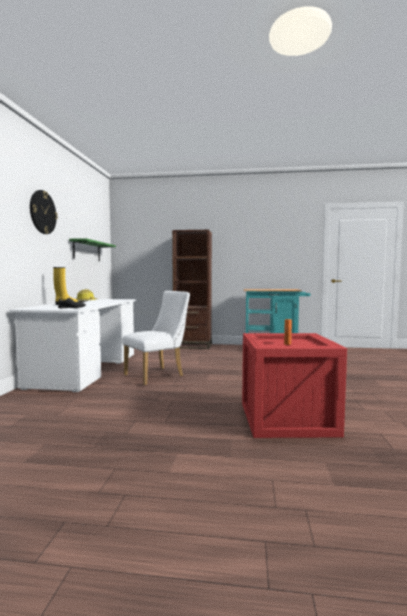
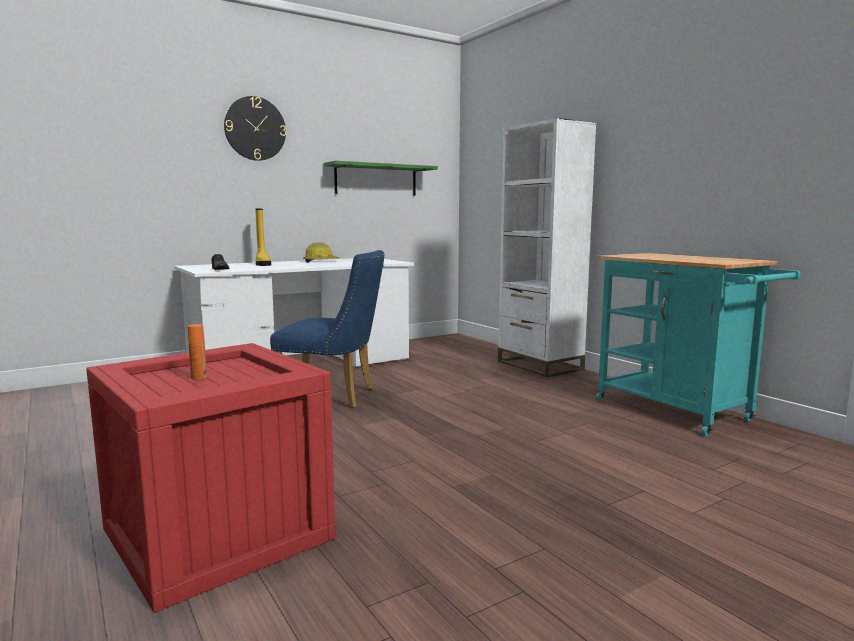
camera: 50 degrees right, 5 degrees up
(158, 375) = (334, 397): white chair -> blue chair
(192, 346) = (539, 365): brown bookcase -> white bookcase

